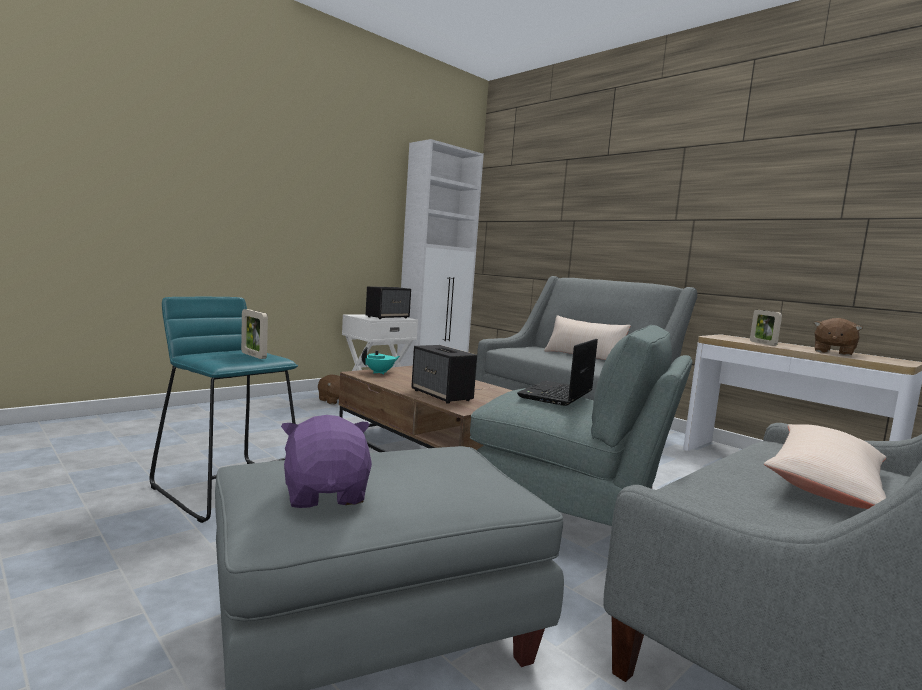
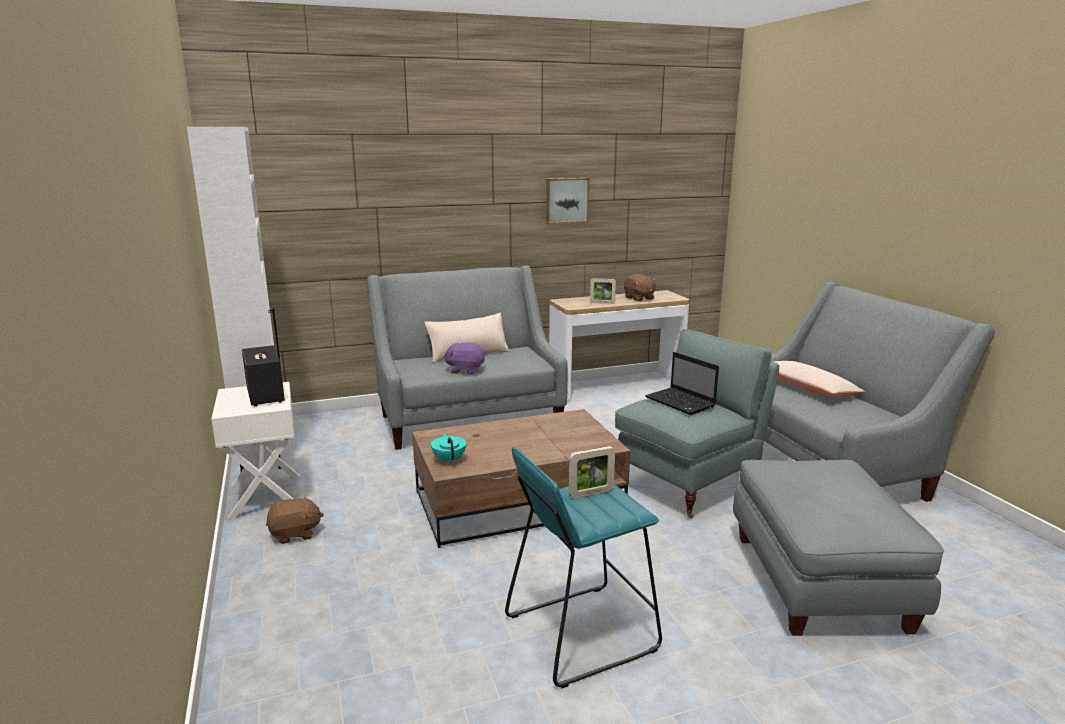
camera: 65 degrees left, 10 degrees up
(327, 494) = (867, 511): purple plush toy -> purple plush toy (465, 370)
(442, 395) = (561, 446): speaker -> none
(763, 217) = (566, 200): none -> picture

